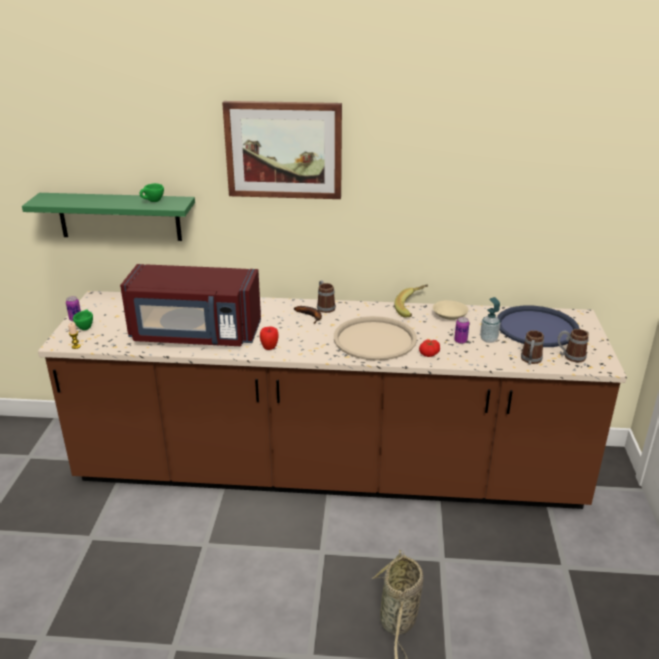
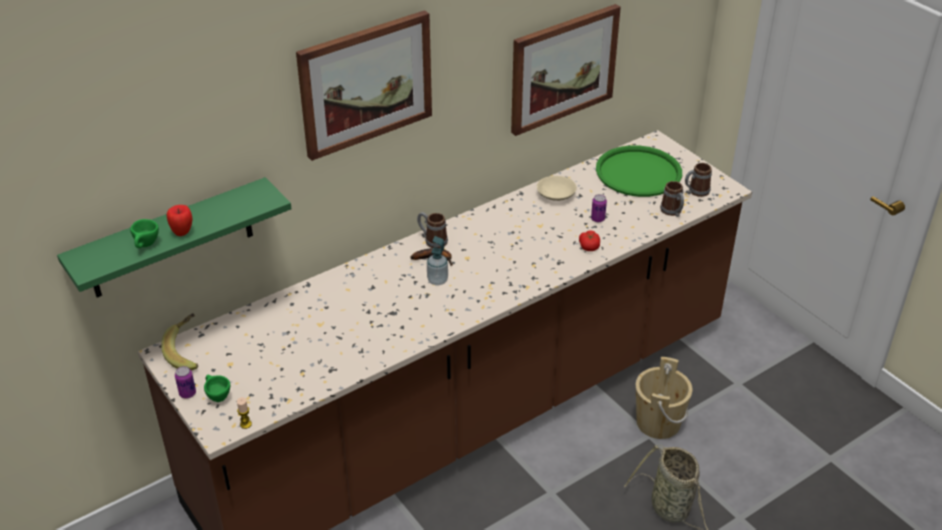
camera: 40 degrees left, 10 degrees up
(152, 202) = (232, 205): green cup -> green cup (146, 246)
(195, 334) = (352, 340): red microwave -> none
(269, 348) = (447, 316): apple -> apple (182, 233)
(375, 339) = (526, 255): beige tray -> none
(412, 309) = (515, 203): banana -> banana (188, 352)
(460, 555) = (658, 422): none -> beige bucket
(485, 207) = (563, 68): none -> picture
(488, 339) = (617, 205): soap dispenser -> soap dispenser (437, 280)
(536, 327) = (638, 172): blue tray -> green tray

